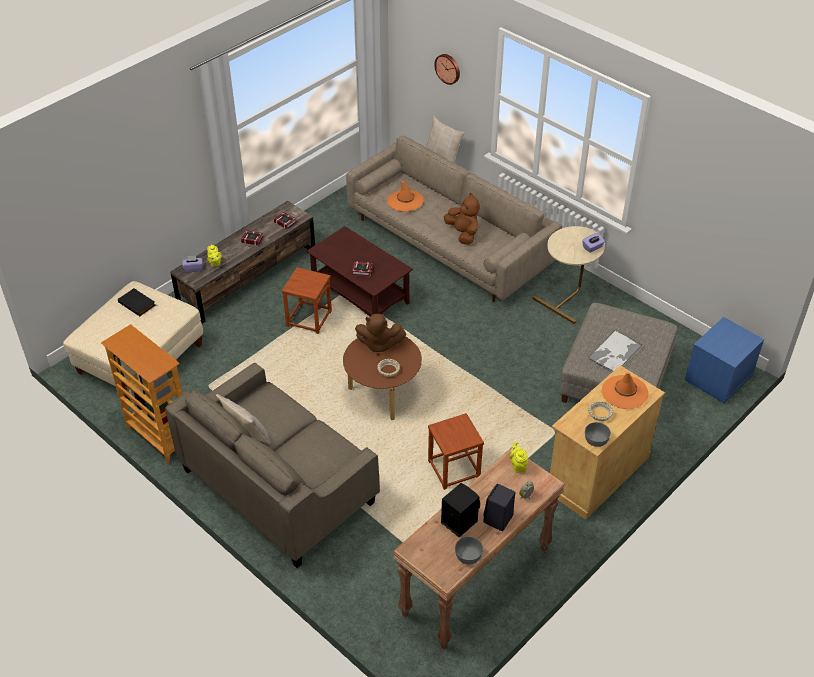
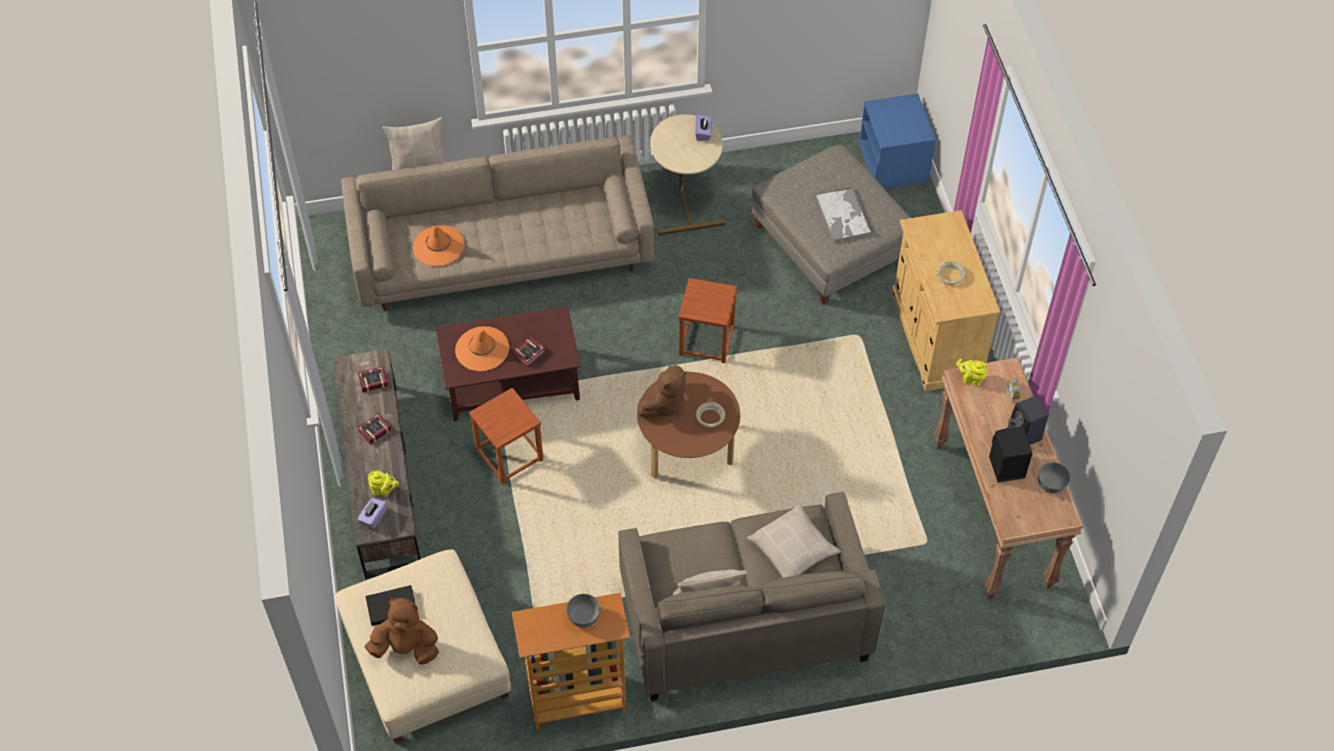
camera: 55 degrees left, 10 degrees up
(317, 458) = (793, 550): none -> beige pillow
(448, 68) = (381, 59): wall clock -> none
(454, 469) = (840, 449): brown stool -> brown stool (706, 340)
(463, 234) = (544, 228): brown plush toy -> brown plush toy (406, 648)
(596, 440) = (981, 300): grey bowl -> grey bowl (584, 616)
(624, 392) = (938, 239): orange hat -> orange hat (482, 349)

